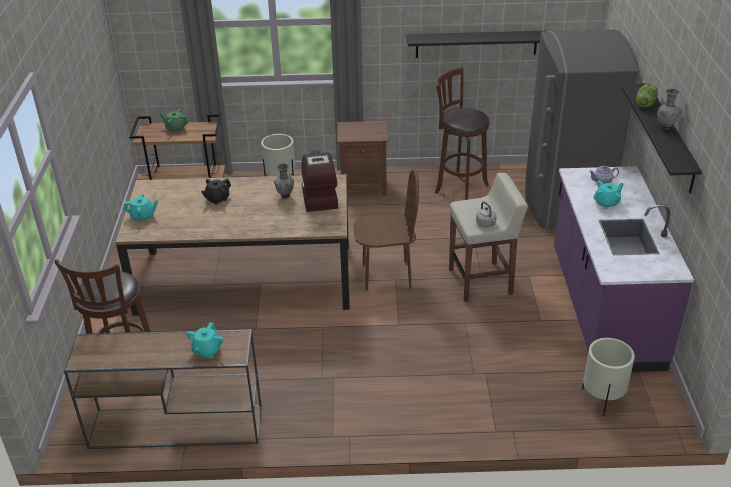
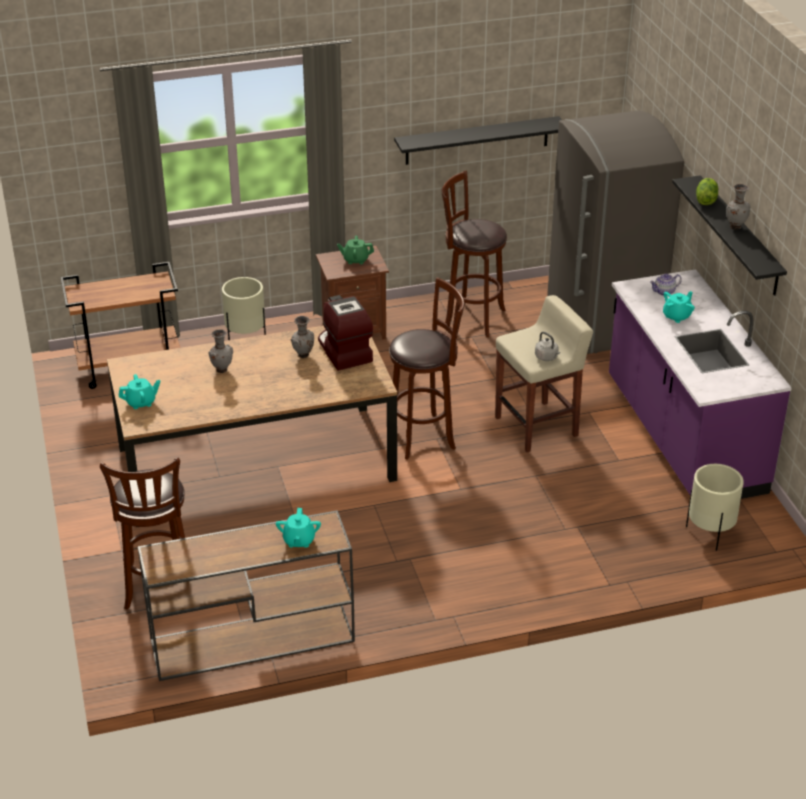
camera: 15 degrees left, 0 degrees up
(176, 128) = (116, 286): green teapot -> green teapot (355, 260)
(217, 199) = (222, 369): black teapot -> grey vase
(386, 276) = (425, 436): brown chair -> brown stool

